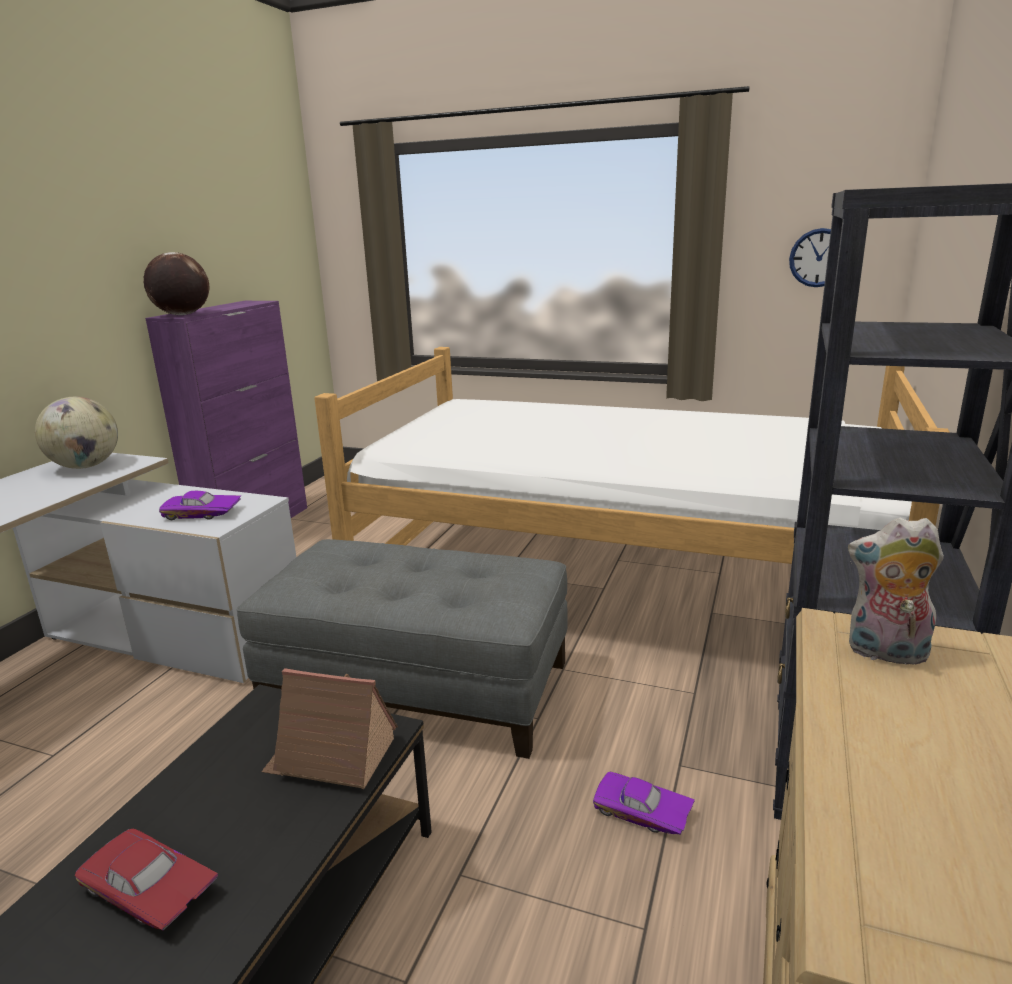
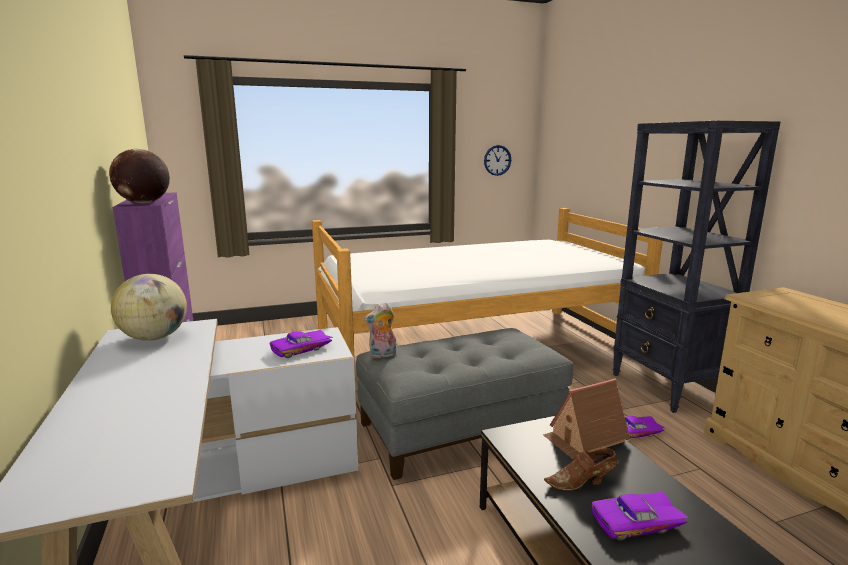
camera: 40 degrees left, 5 degrees down
(146, 893) = (638, 524): red toy car -> purple toy car
(207, 806) = (582, 483): none -> brown shoe
(885, 653) = (774, 299): plush toy -> plush toy (382, 355)

